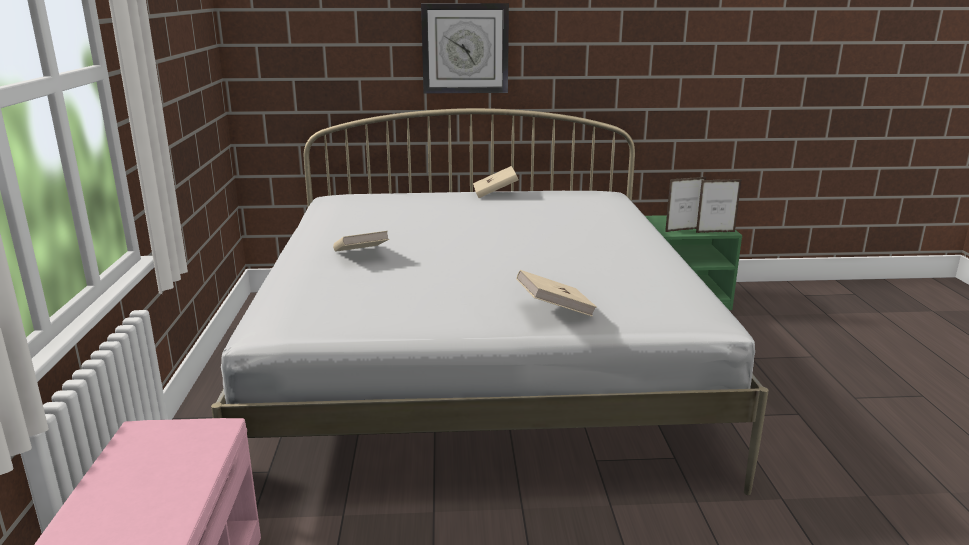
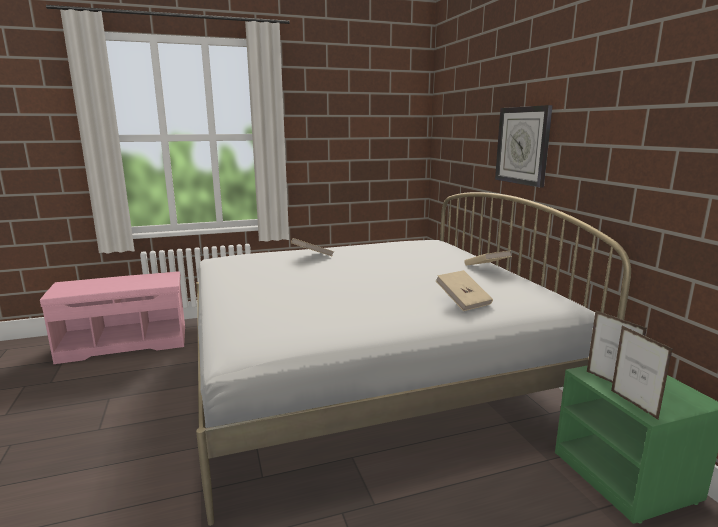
camera: 75 degrees right, 5 degrees down
(555, 309) = (230, 302): beige book -> beige book (463, 301)

